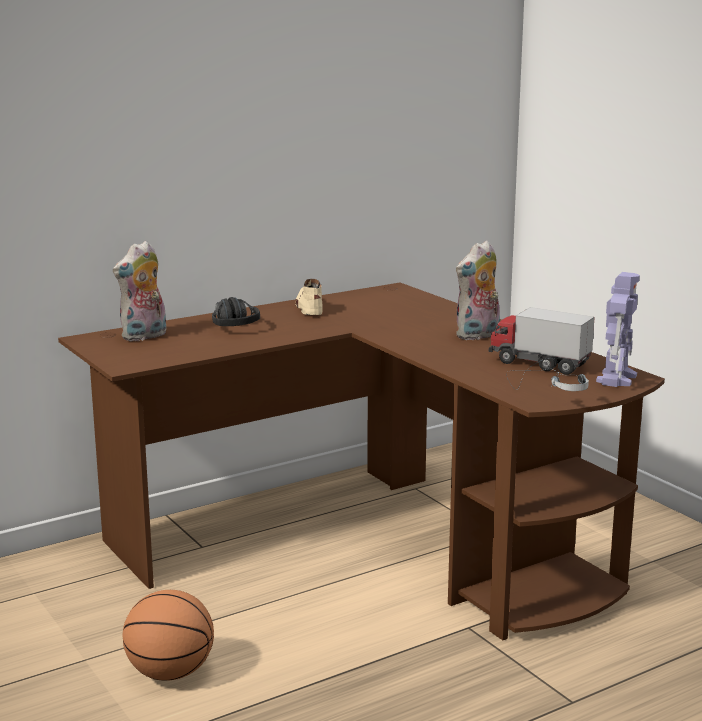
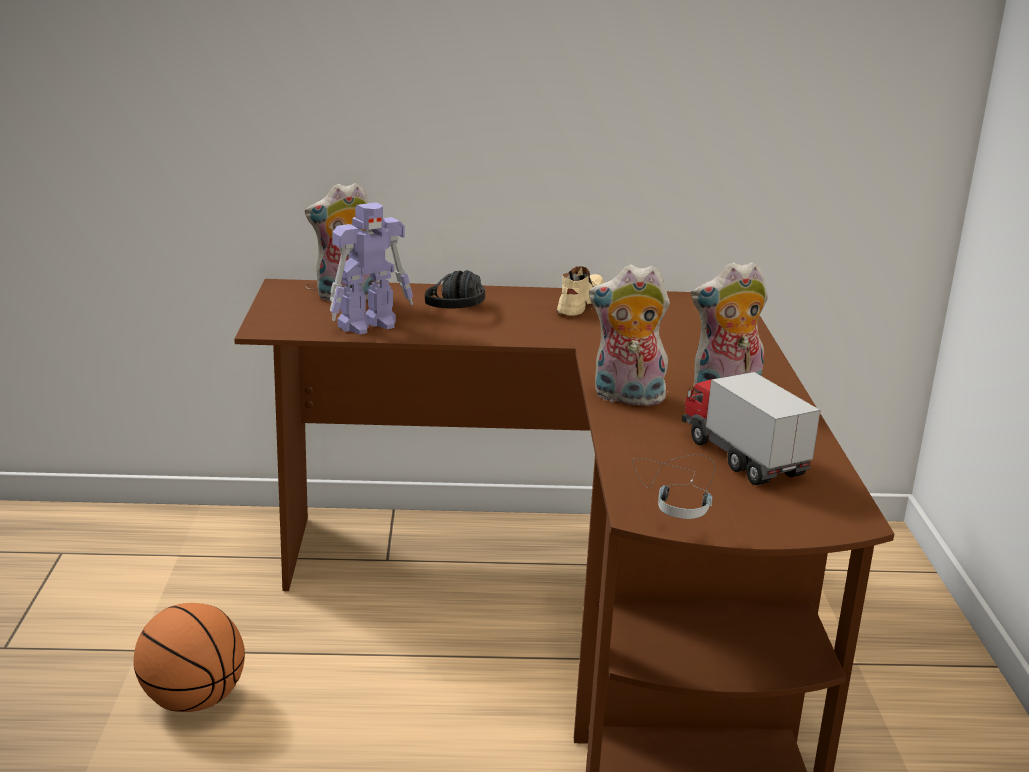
camera: 30 degrees right, 5 degrees up
(429, 351) = (626, 398): none -> plush toy
(617, 378) = (819, 511): toy robot -> toy robot (369, 324)

